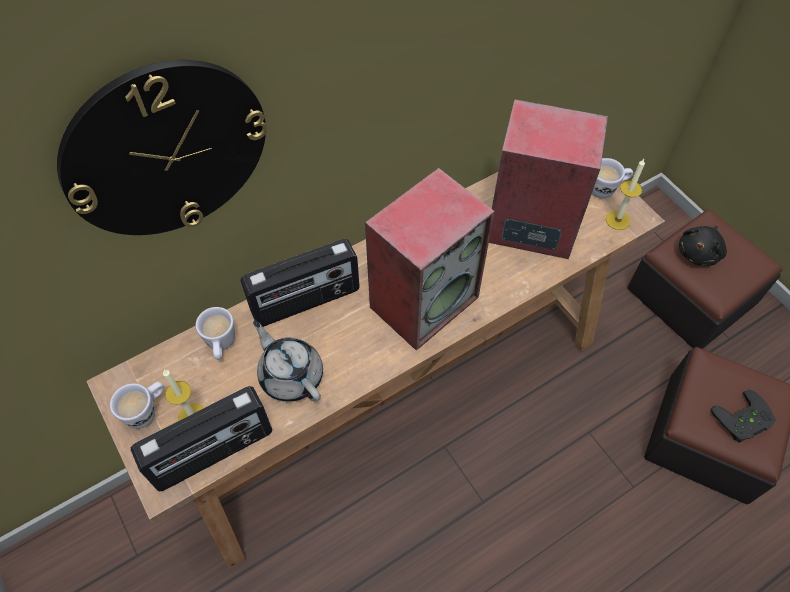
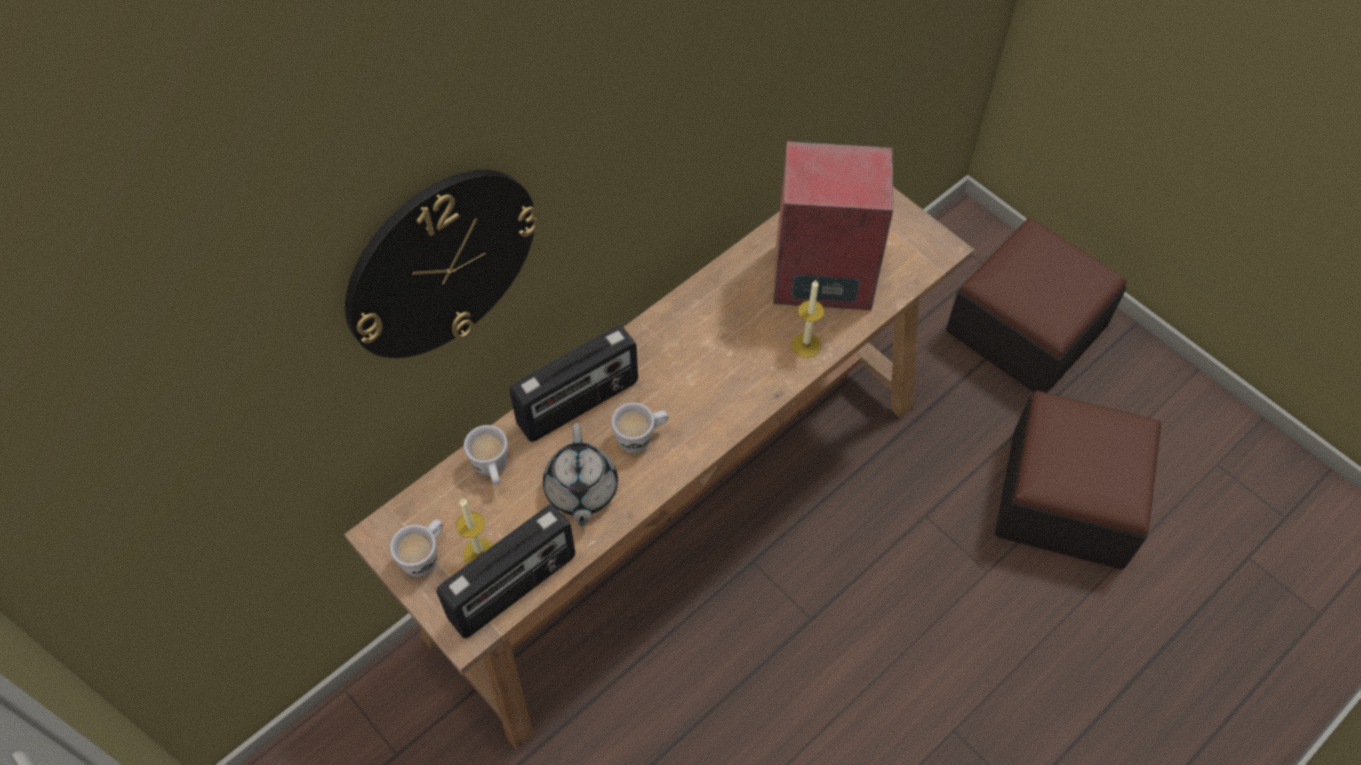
camera: 10 degrees left, 0 degrees up
(291, 375) = (581, 490): grey teapot -> grey teapot turned 135 degrees counterclockwise
(424, 300) = (715, 382): speaker -> none
(606, 189) = (902, 220): white mug -> white mug (641, 437)
(617, 220) = (920, 256): candle -> candle (806, 345)
(699, 252) = (1024, 275): black plush toy -> none
(744, 421) = (1101, 469): black game controller -> none

